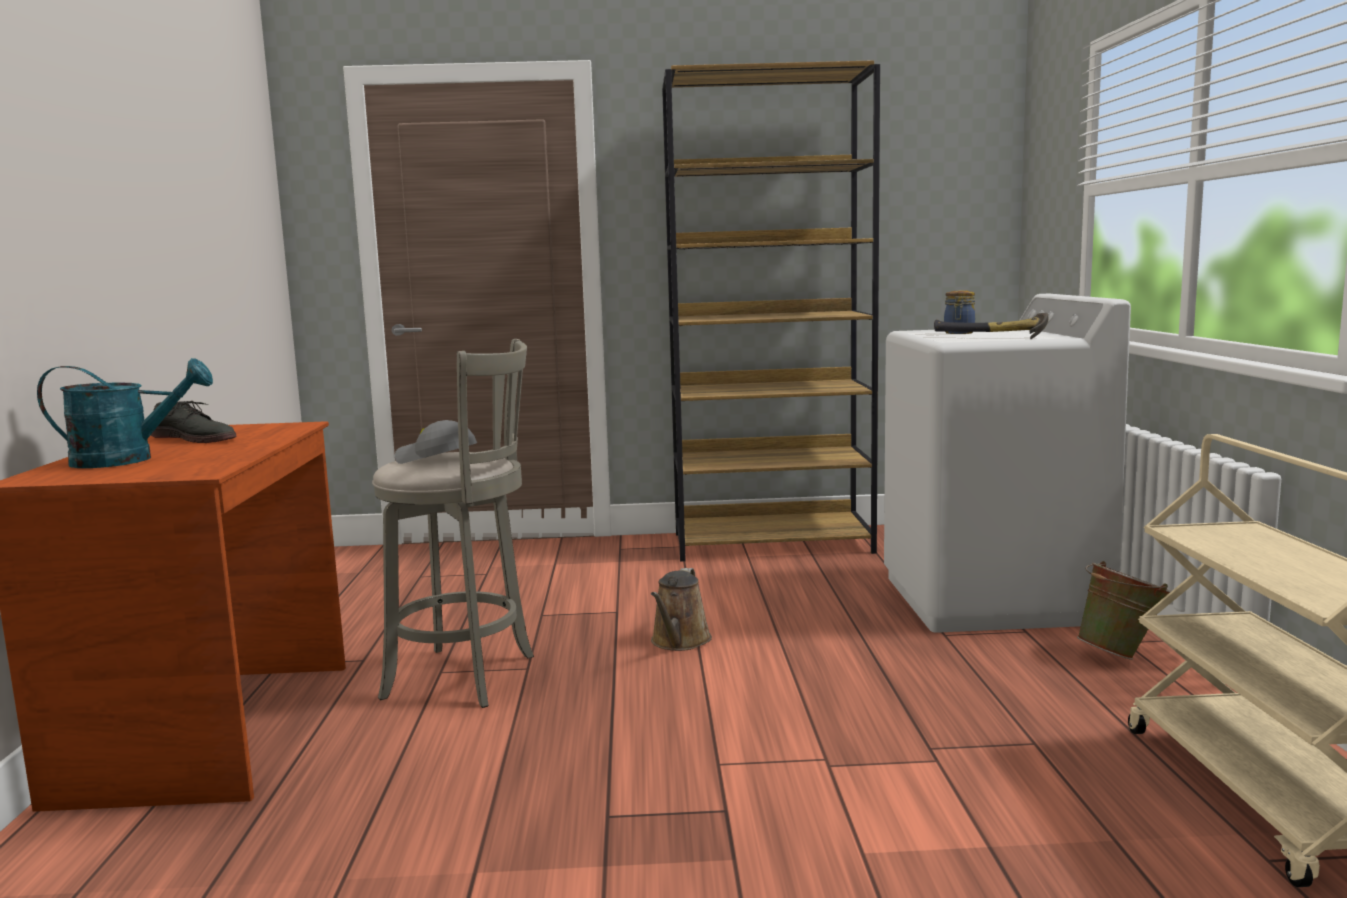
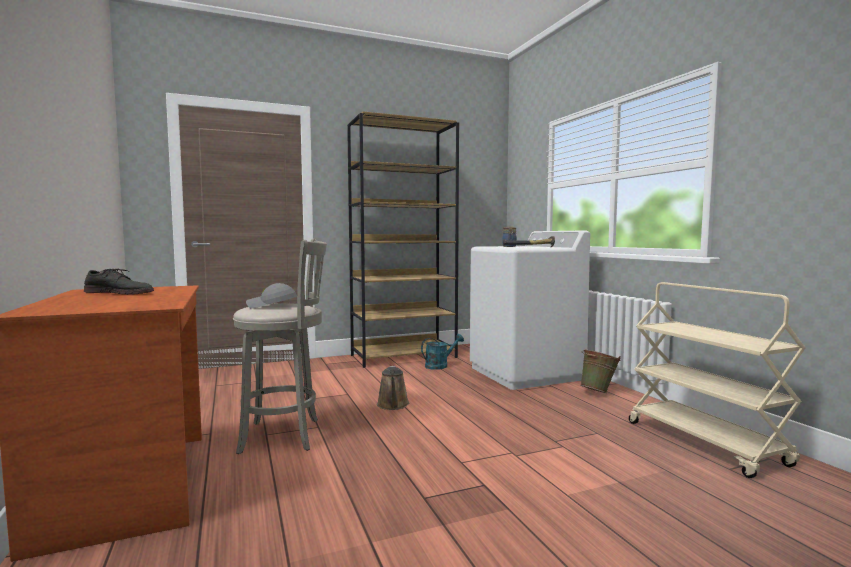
camera: 20 degrees left, 5 degrees down
(127, 460) = (90, 302): turquoise watering can -> turquoise watering can (440, 365)

